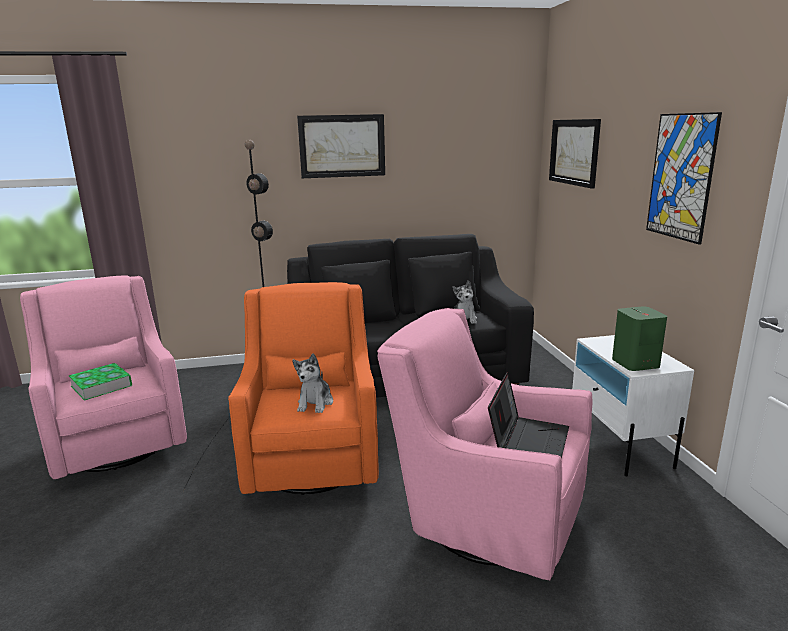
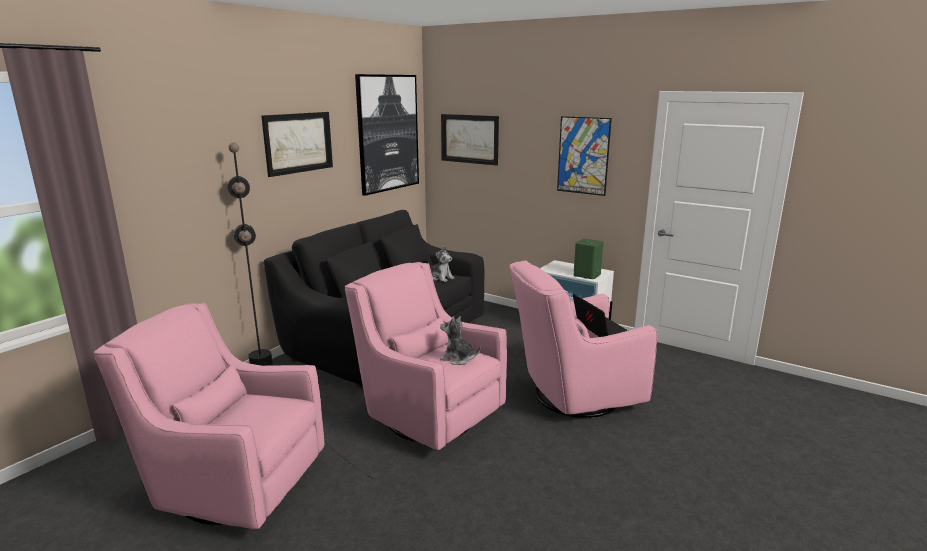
camera: 45 degrees left, 0 degrees up
(101, 386) = (255, 418): book -> none
(313, 460) = (427, 415): orange armchair -> pink armchair
(315, 403) = (458, 358): plush toy -> plush toy turned 150 degrees clockwise
(476, 142) = (388, 133): none -> picture

